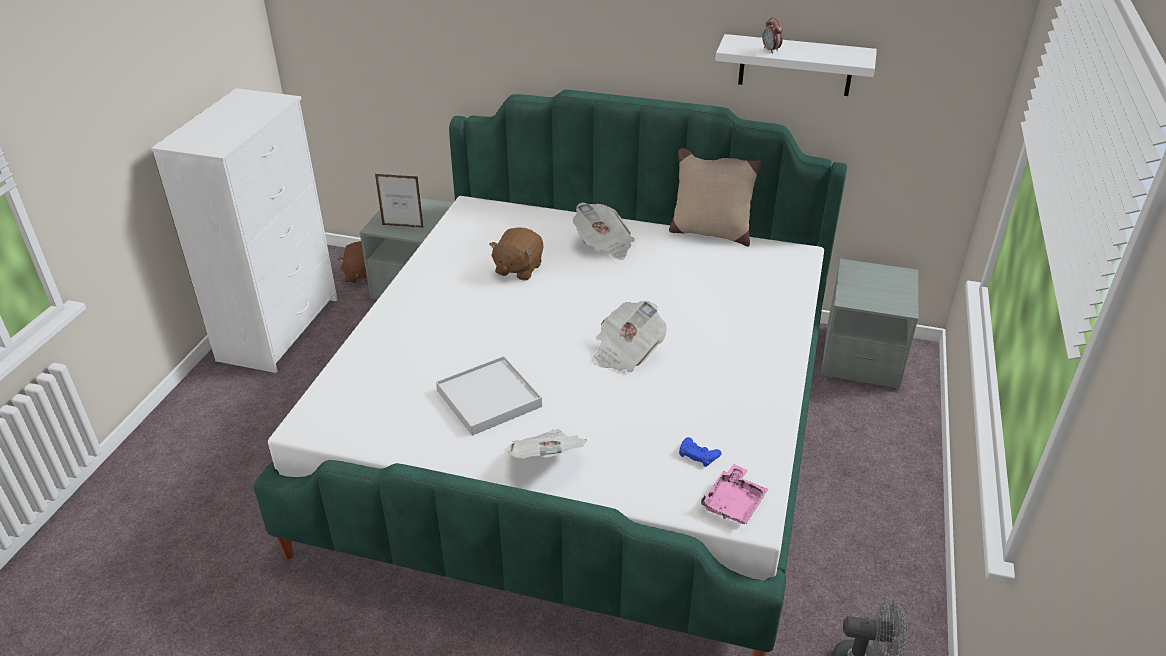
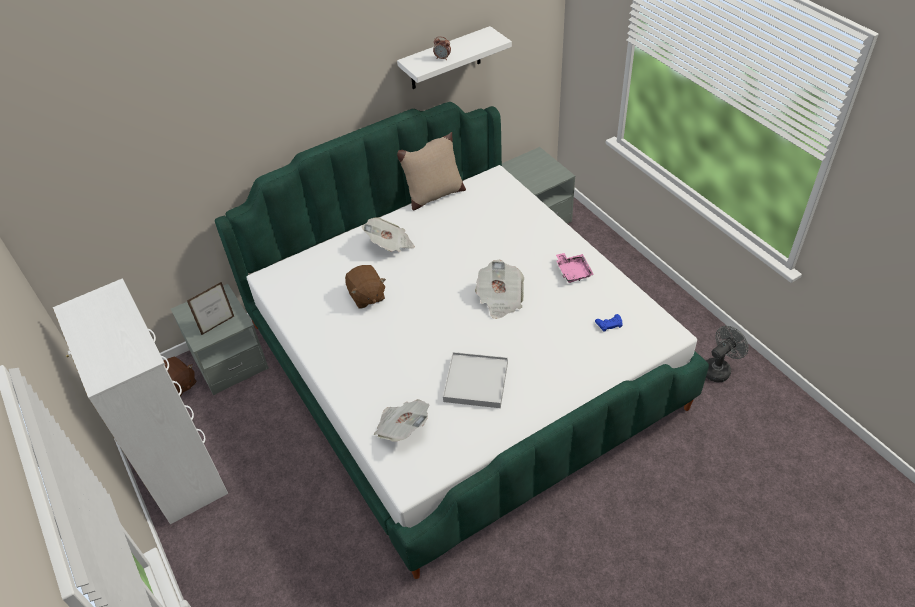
camera: 45 degrees left, 10 degrees up
(547, 459) = (553, 386): newspaper -> newspaper (402, 428)
(734, 503) = (655, 334): pink tray -> pink tray (573, 271)

